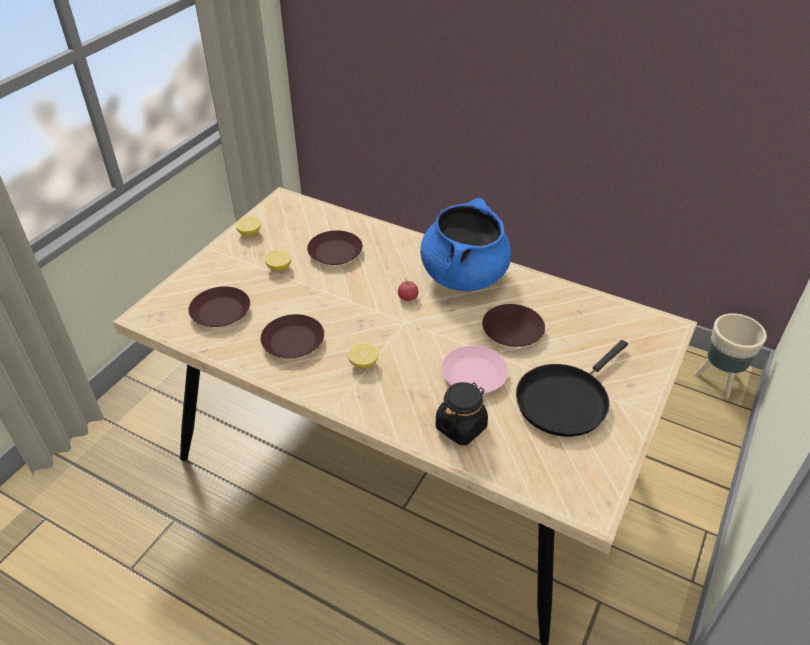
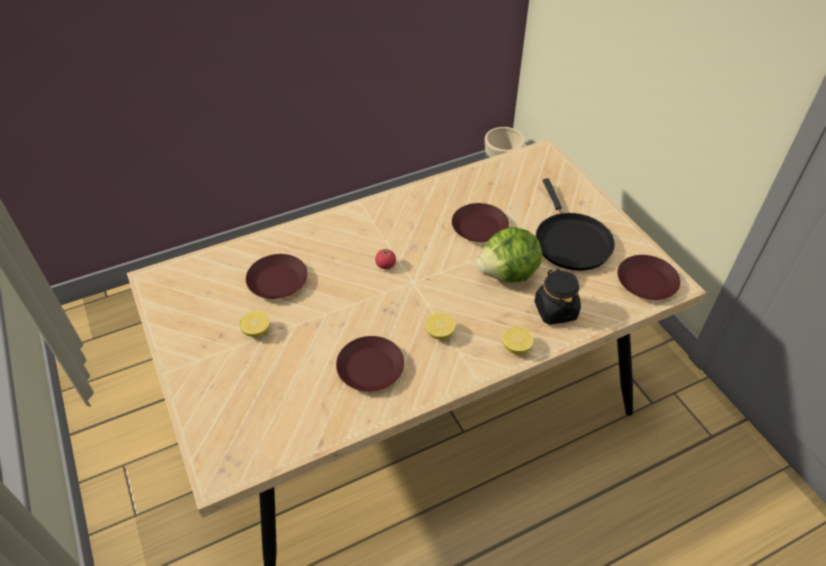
camera: 55 degrees left, 5 degrees up
(220, 312) = (276, 406): brown plate -> brown plate (646, 282)
(249, 233) = (177, 329): lemon -> lemon (516, 347)
(463, 275) = (392, 219): blue cooking pot -> none
(474, 375) = (508, 274): pink plate -> lettuce

